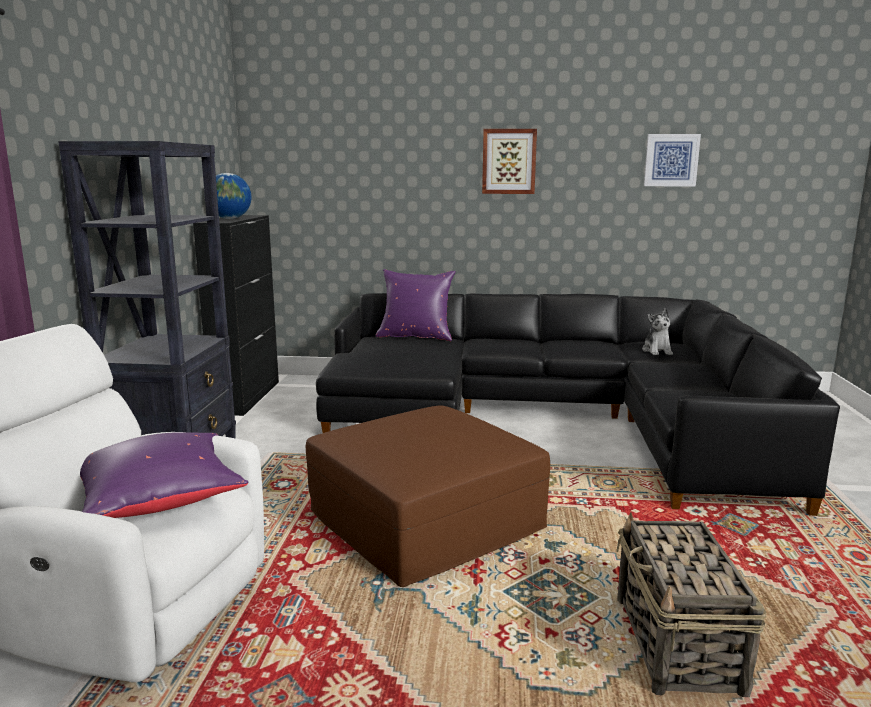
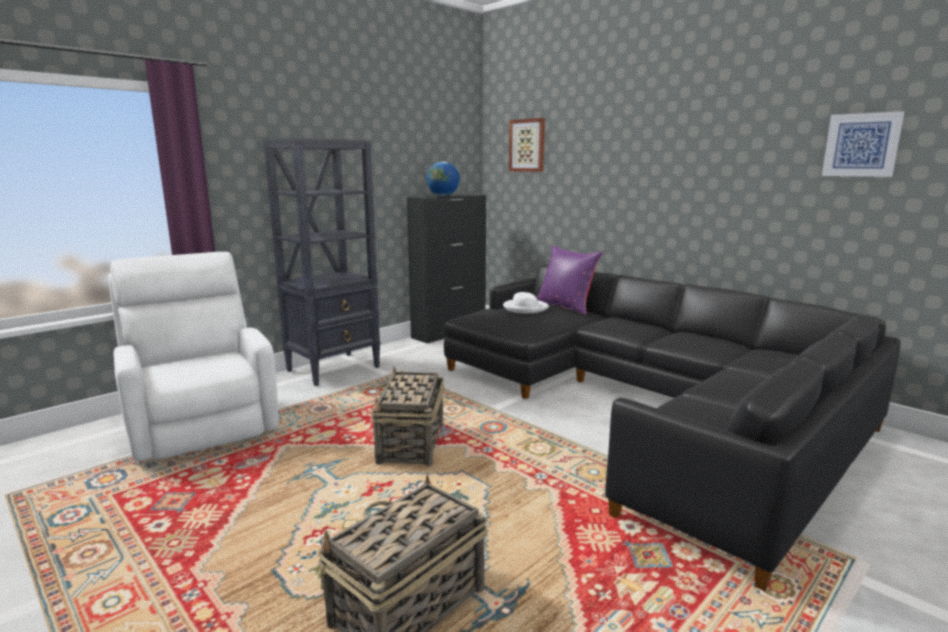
camera: 40 degrees right, 0 degrees up
(158, 502) = (203, 365): purple pillow -> none
(386, 345) = (525, 308): none -> white hat
(426, 520) = (411, 444): brown ottoman -> basket
(509, 161) = (677, 150): picture -> picture (527, 145)
(657, 351) = (772, 363): plush toy -> none

